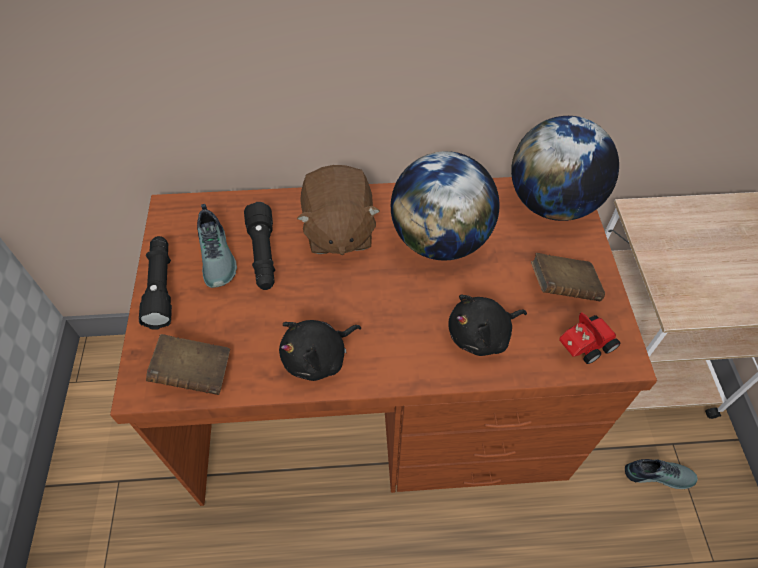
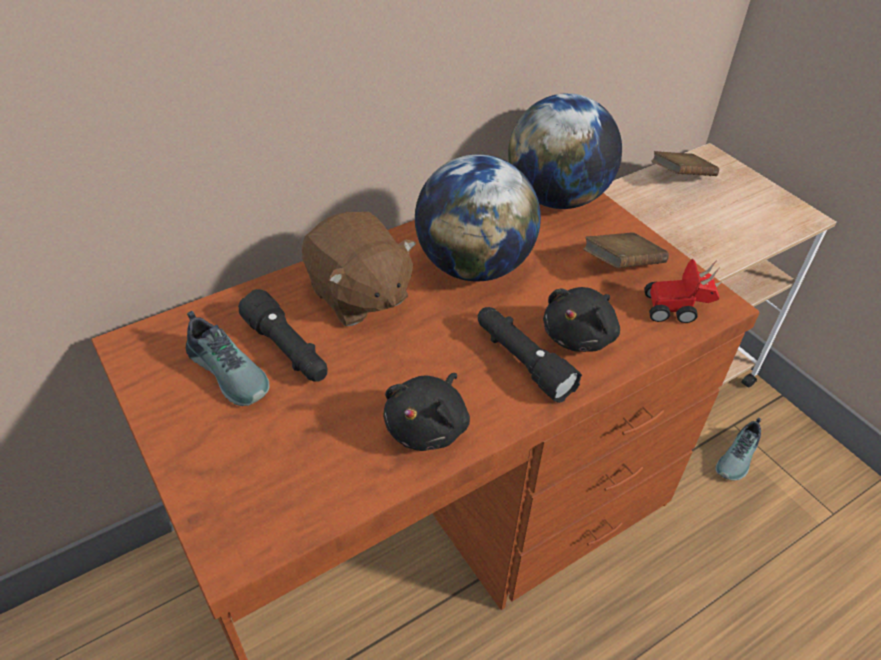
camera: 30 degrees left, 10 degrees down
(161, 287) = (178, 432): black flashlight -> black flashlight (522, 361)
(194, 373) = (290, 507): brown book -> brown book (681, 177)
(582, 347) = (677, 309): toy car -> toy car turned 120 degrees counterclockwise
(658, 473) = (739, 458): shoe -> shoe turned 150 degrees clockwise

